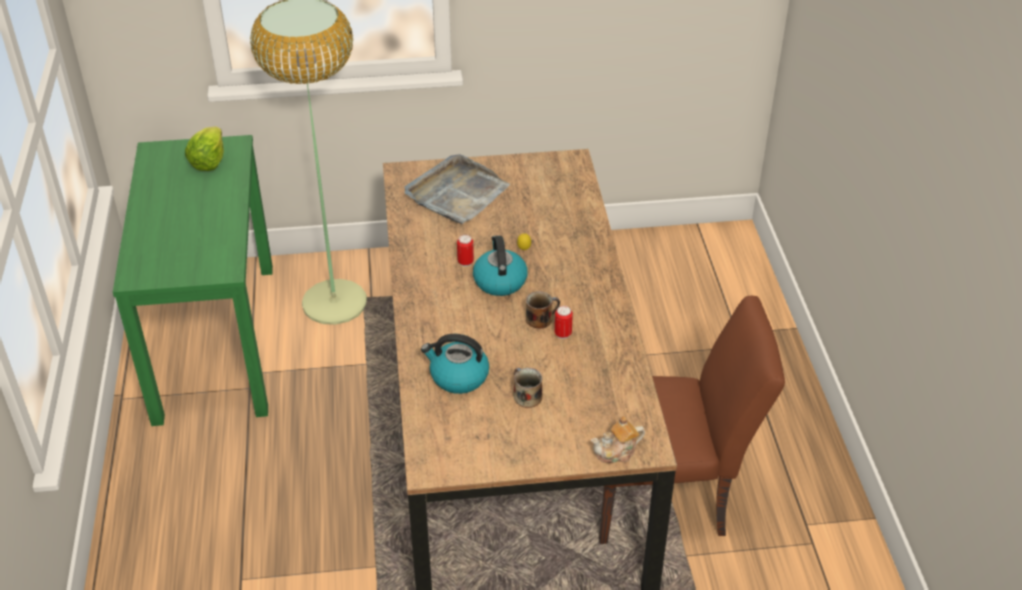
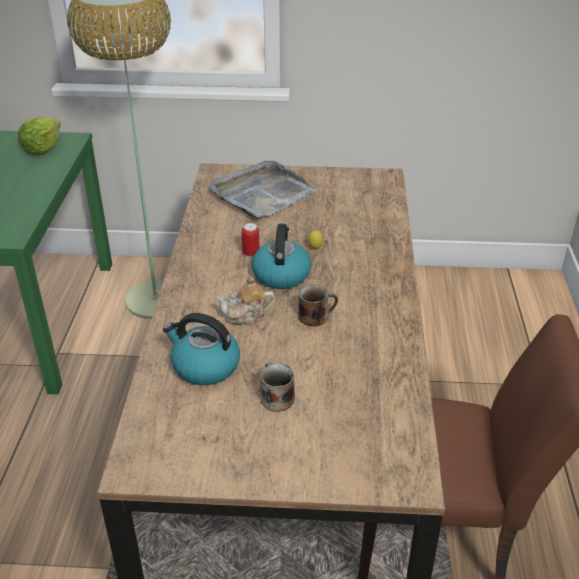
camera: 10 degrees right, 5 degrees down
(563, 334) = (336, 335): can -> none
(617, 452) = (370, 480): teapot -> teapot (246, 316)

